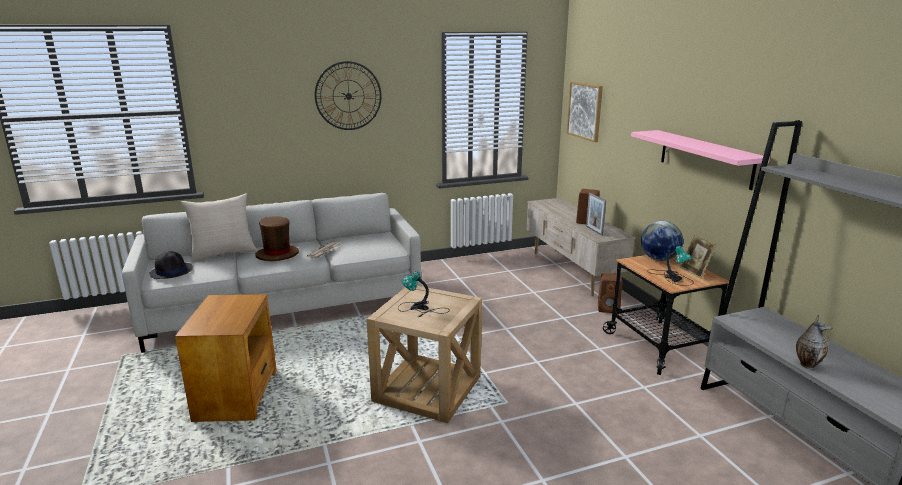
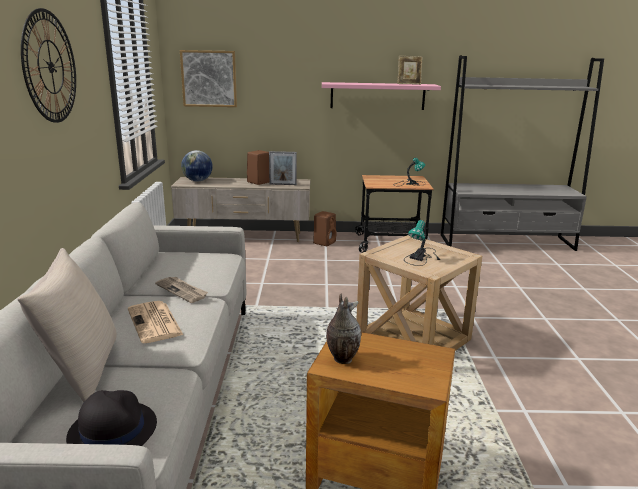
camera: 70 degrees left, 0 degrees up
(277, 255) = (155, 322): brown hat -> newspaper
(659, 259) = (375, 179): globe -> globe (197, 181)
(695, 272) = (404, 178): picture frame -> picture frame (408, 84)
(807, 364) = (521, 193): vase -> vase (341, 359)

